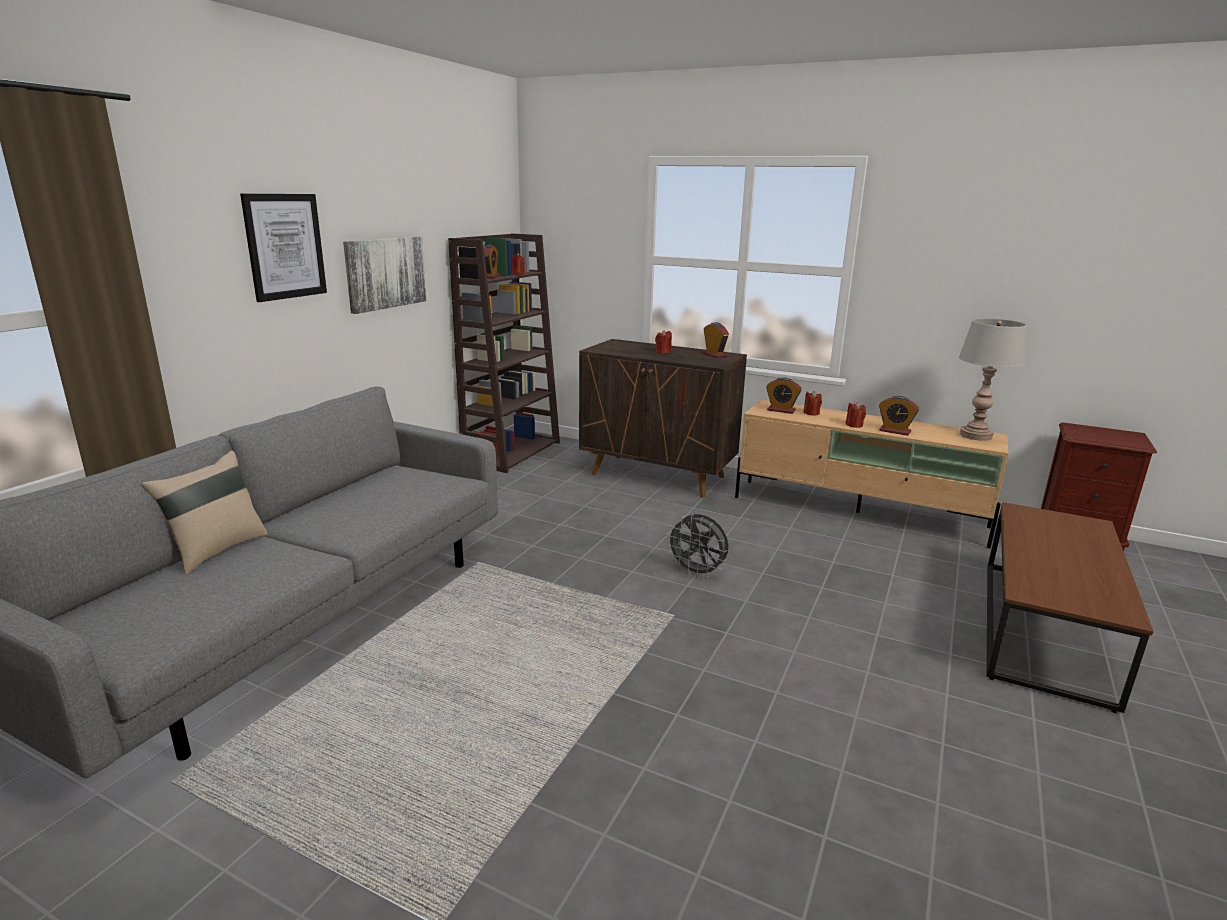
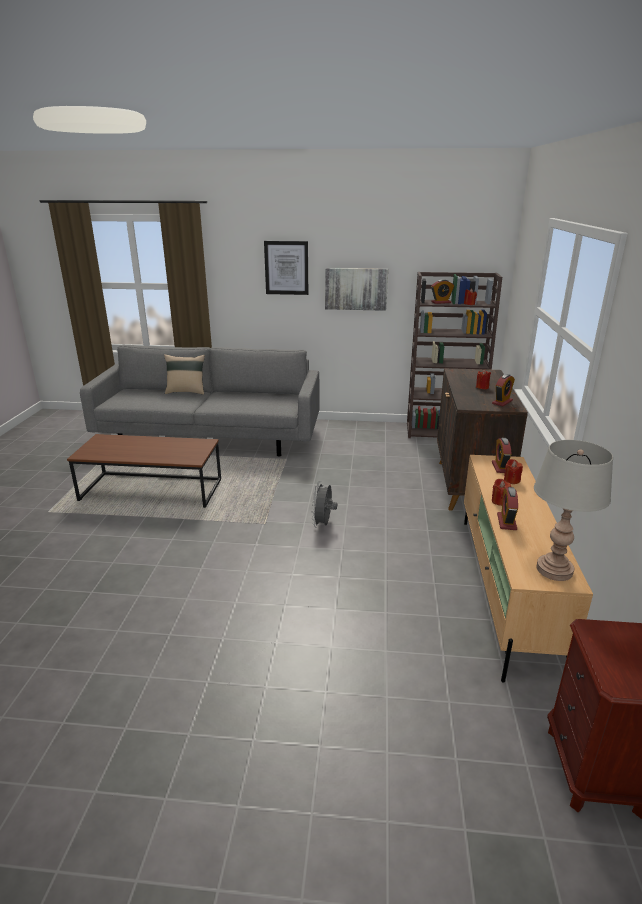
camera: 70 degrees right, 5 degrees up
(1044, 630) = (344, 705): brown coffee table -> brown coffee table (151, 490)

